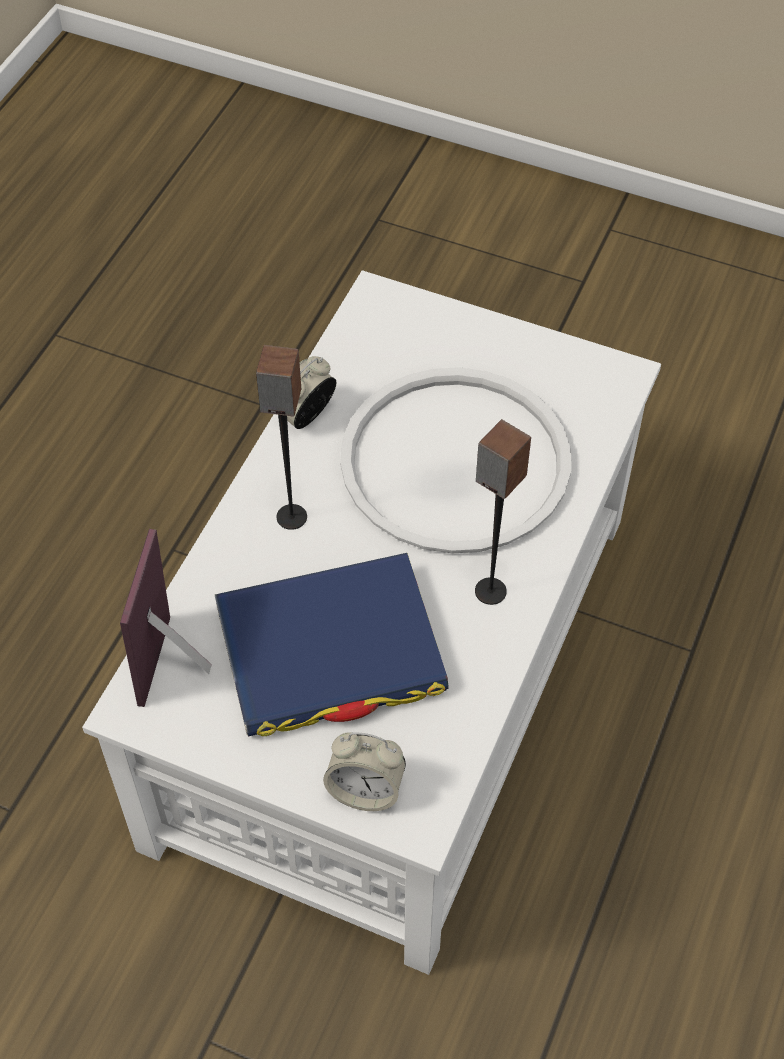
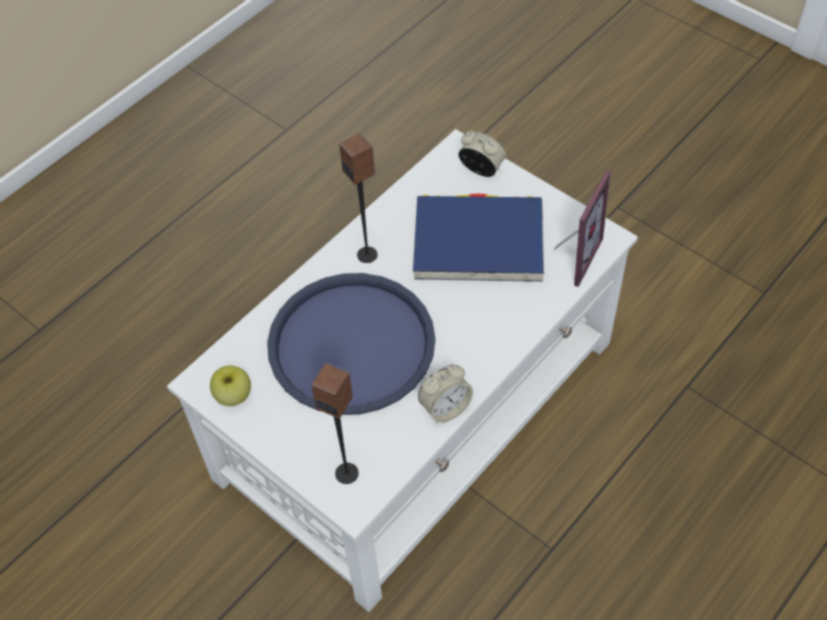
camera: 160 degrees left, 0 degrees up
(291, 517) = (478, 332): speaker -> speaker (347, 473)
(455, 461) = (351, 345): white tray -> blue tray
(572, 369) = (233, 396): none -> apple

